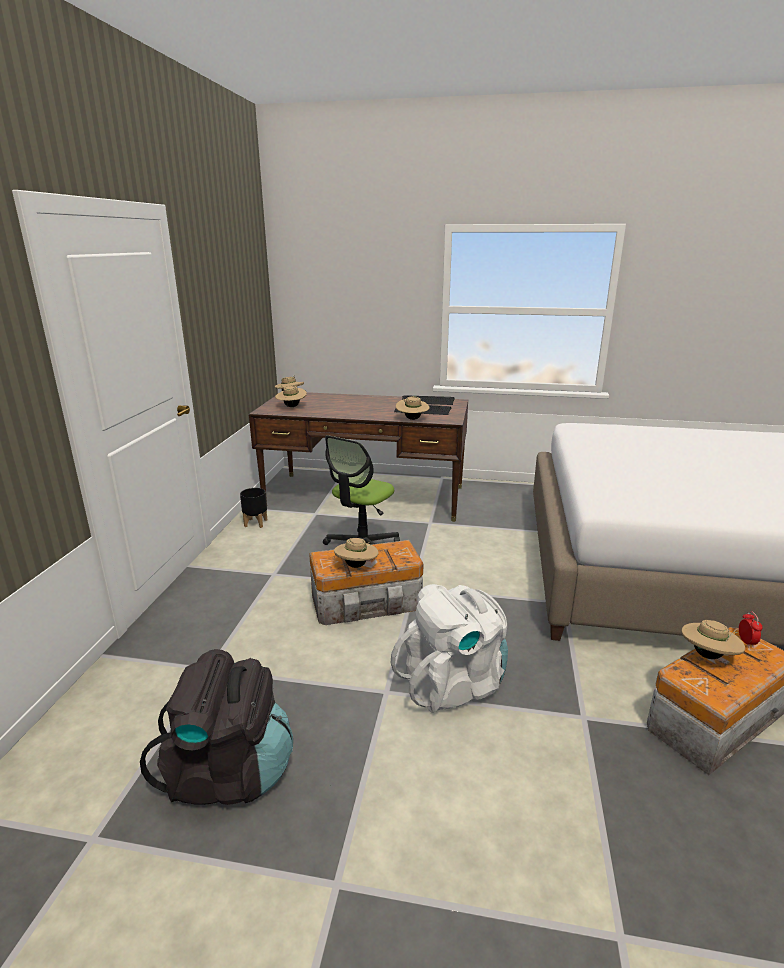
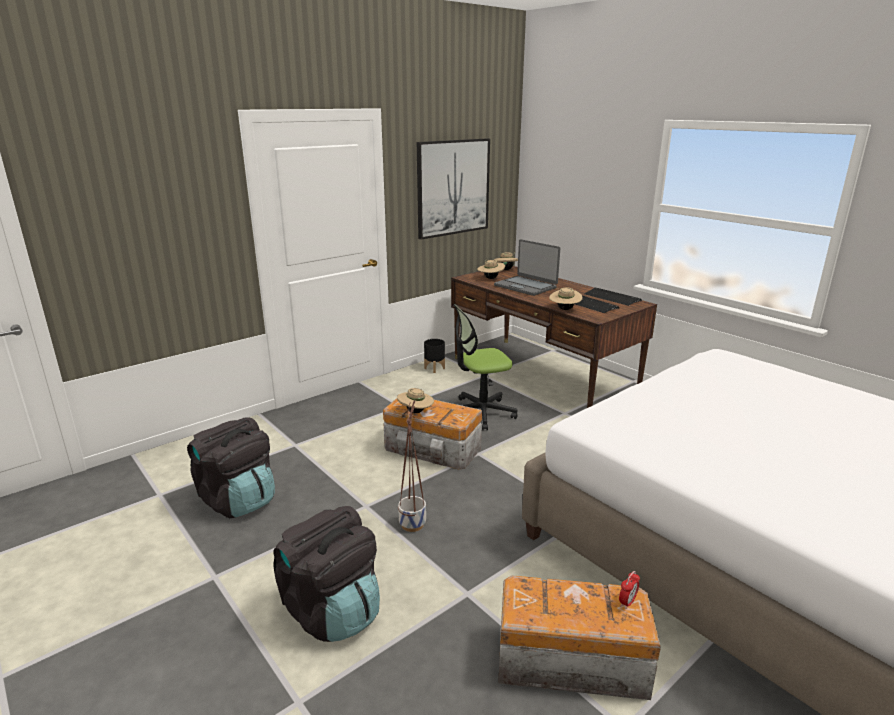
camera: 40 degrees right, 0 degrees up
(230, 308) = (453, 187): none -> picture
(339, 407) = (525, 286): none -> laptop
(453, 684) = (412, 524): white backpack -> planter
(511, 819) = (332, 611): none -> black backpack
(708, 655) = (569, 589): beige hat -> none

